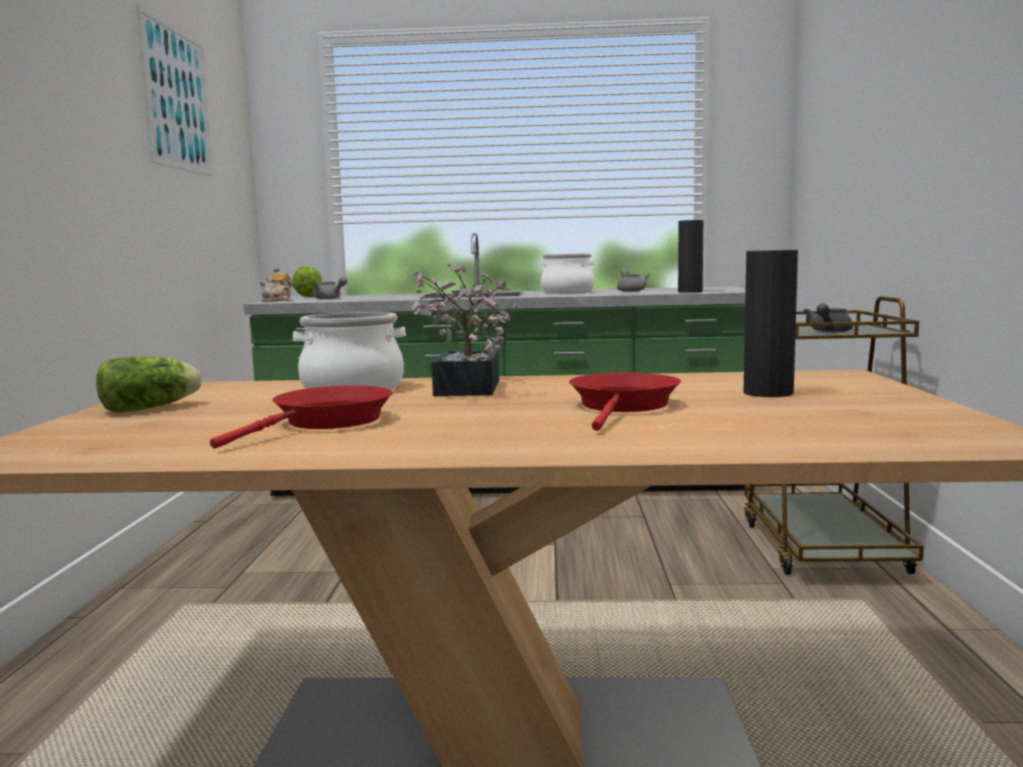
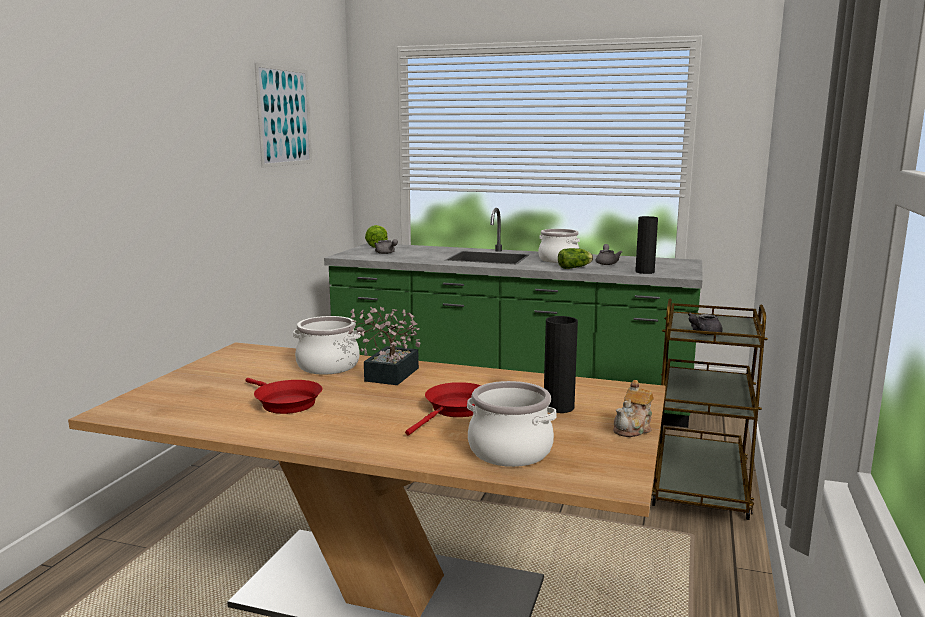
camera: 15 degrees right, 5 degrees up
(153, 408) = (211, 372): lettuce -> lettuce (575, 267)
(278, 300) = (350, 253): teapot -> teapot (633, 429)
(327, 422) = (285, 402): red frying pan -> red frying pan turned 90 degrees clockwise
(785, 431) = (510, 451): none -> cooking pot

